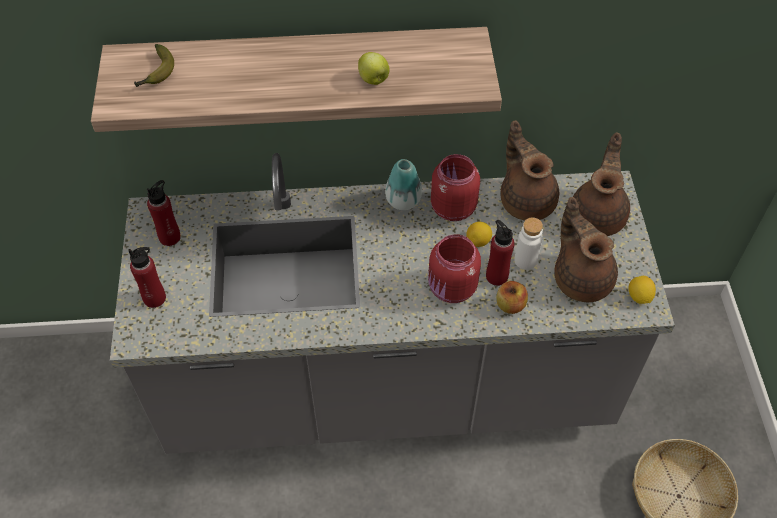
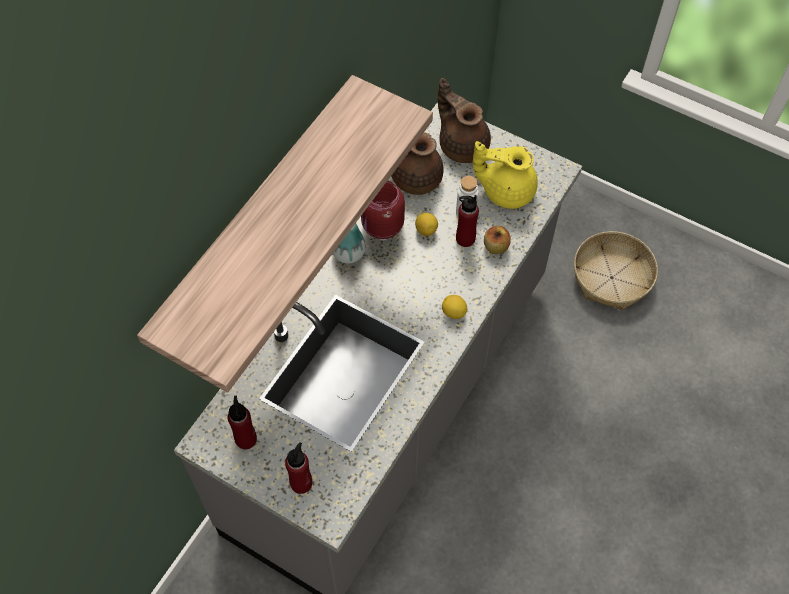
camera: 55 degrees left, 5 degrees up
(156, 73) = (210, 311): banana -> none
(374, 80) = (348, 173): apple -> none
(451, 289) = (454, 273): red jar -> none
(581, 277) = (506, 190): brown teapot -> yellow teapot
(639, 297) = (546, 169): lemon -> lemon (453, 312)

